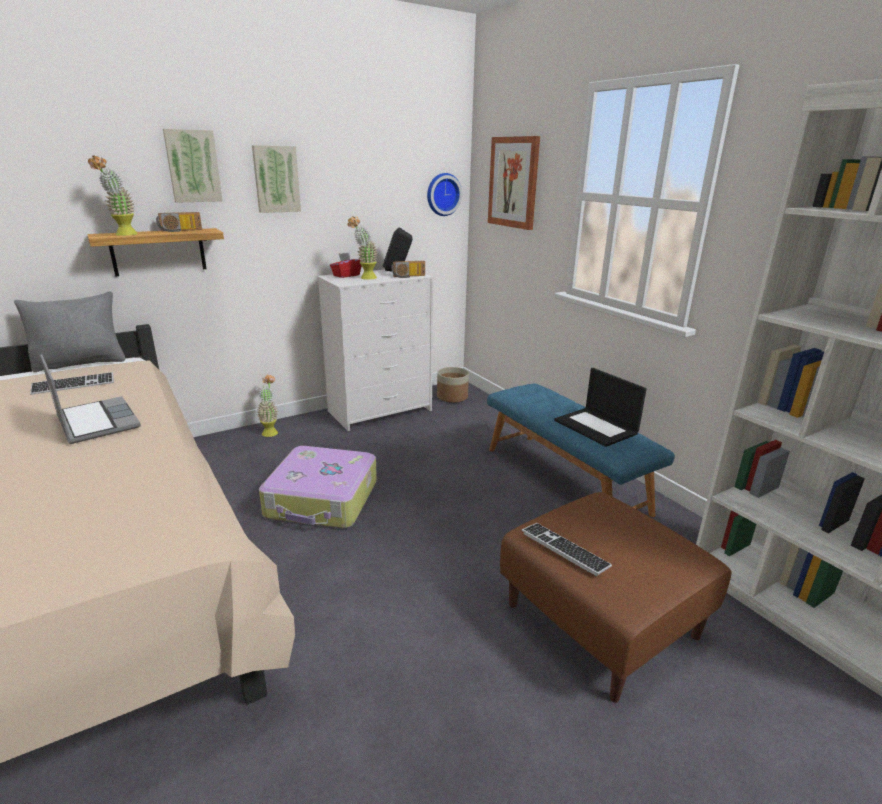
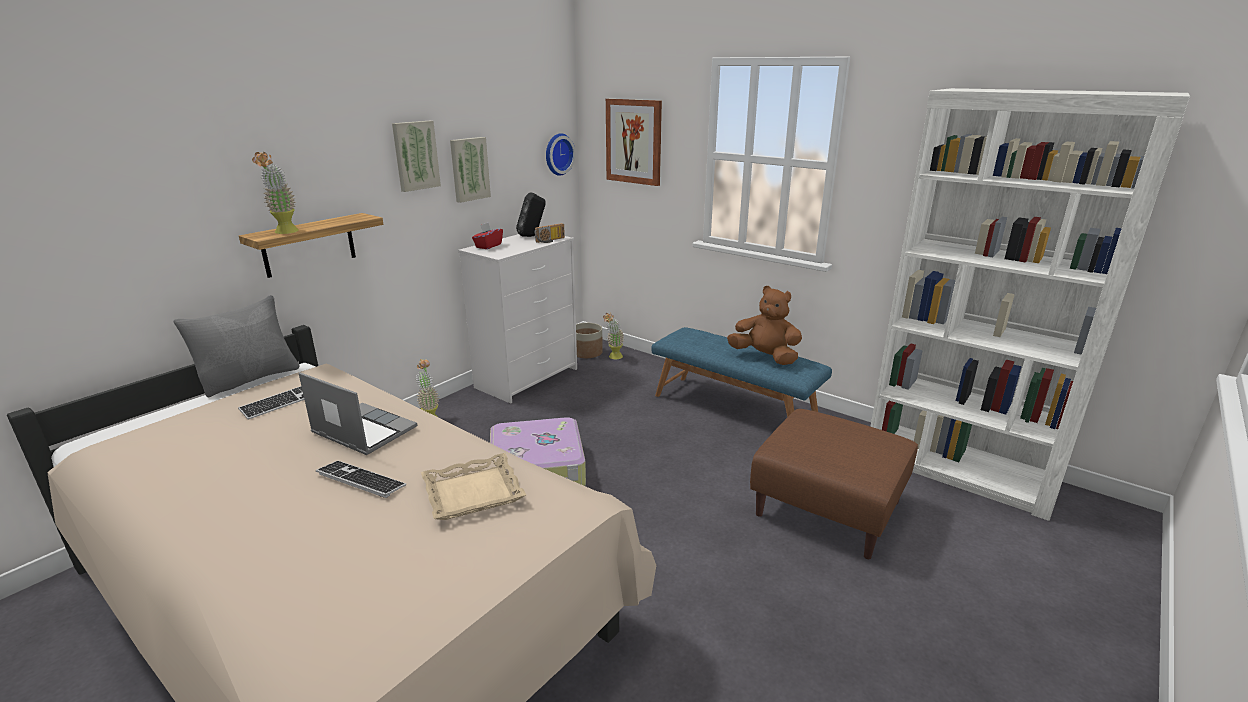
camera: 20 degrees left, 0 degrees up
(108, 501) = (473, 492): none -> beige tray
(180, 231) = (335, 220): radio -> none
(193, 166) = (339, 150): picture -> picture (469, 169)
(364, 278) = (511, 247): potted plant -> potted plant (613, 358)
(564, 549) = (808, 455): keyboard -> keyboard (361, 480)
(596, 427) = (765, 357): laptop -> brown plush toy

